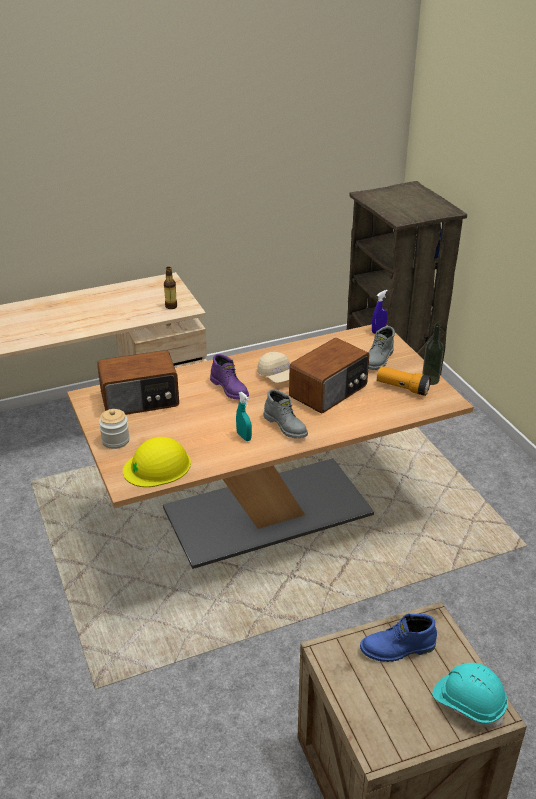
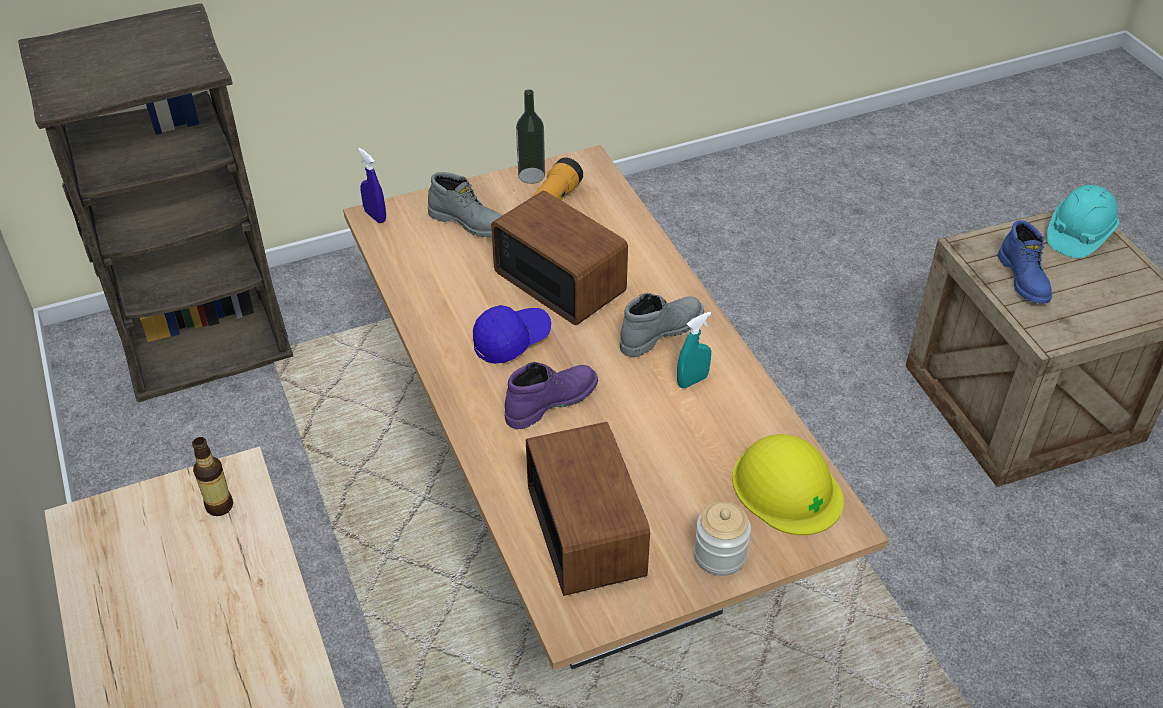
camera: 90 degrees left, 10 degrees up
(277, 376) = (511, 341): beige cap -> blue cap

